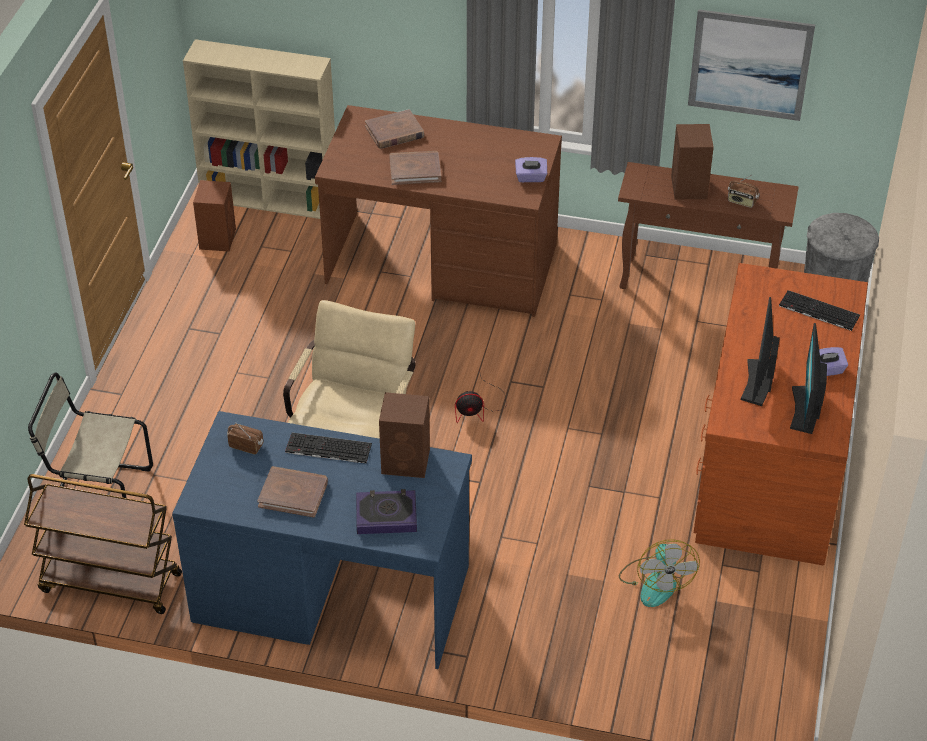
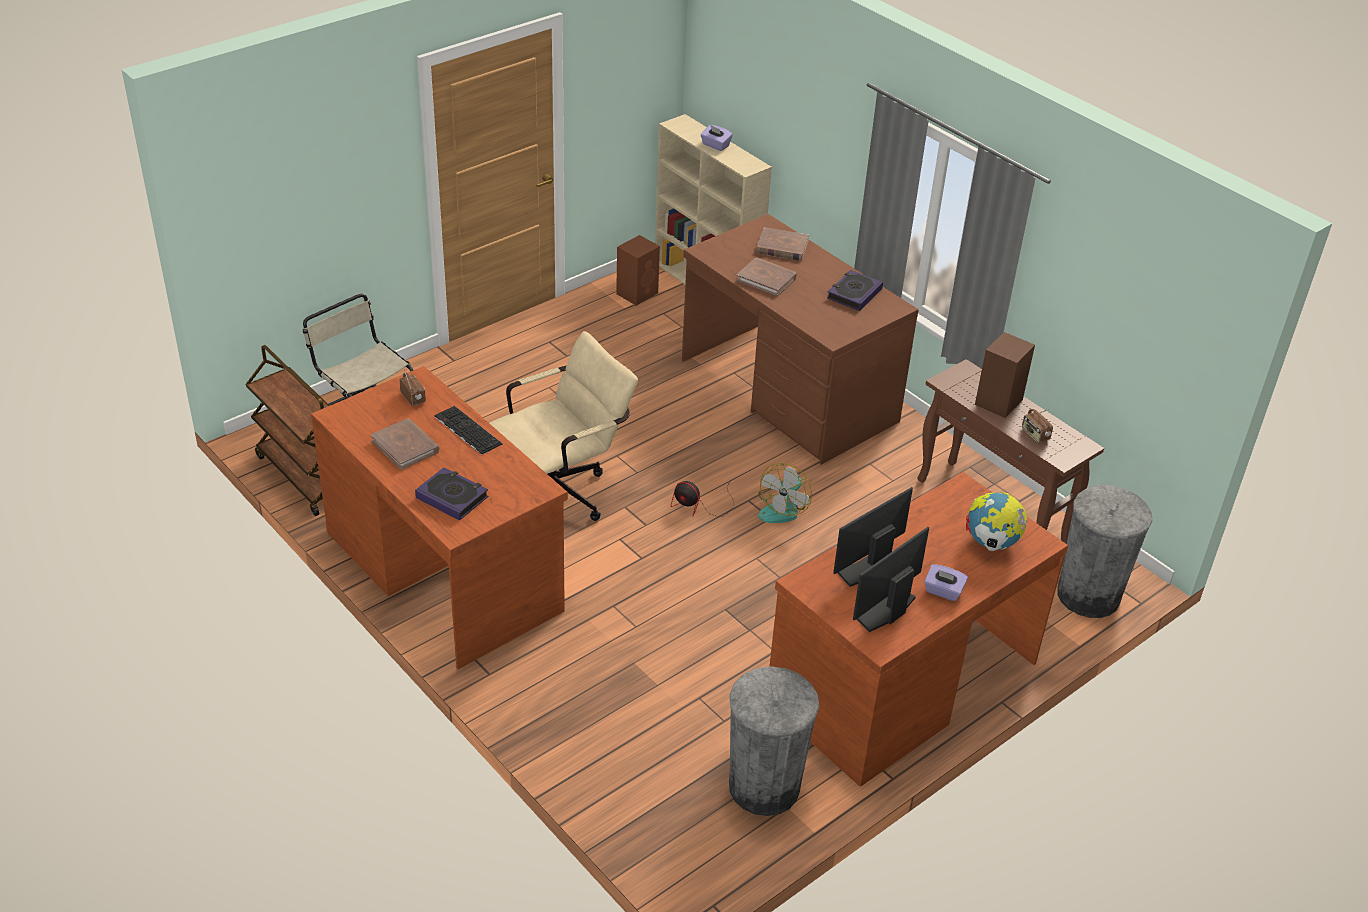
camera: 35 degrees right, 5 degrees down
(331, 591) = (444, 570): blue desk -> brown desk
(407, 461) = (512, 470): brown speaker -> none
(498, 147) = (854, 294): none -> book
(531, 178) = (854, 326): purple tissue box -> purple tissue box (715, 145)
(655, 581) = (698, 711): fan -> fan (783, 508)
(750, 65) = (1094, 301): picture -> none
(761, 610) = (764, 786): none -> grey trash can
(817, 311) = (991, 543): keyboard -> globe

